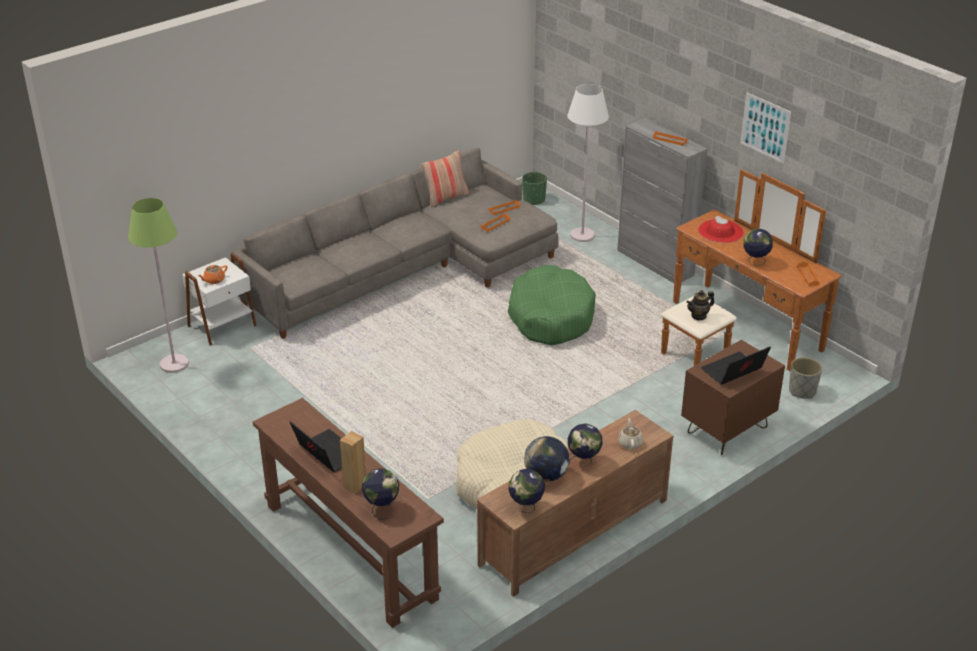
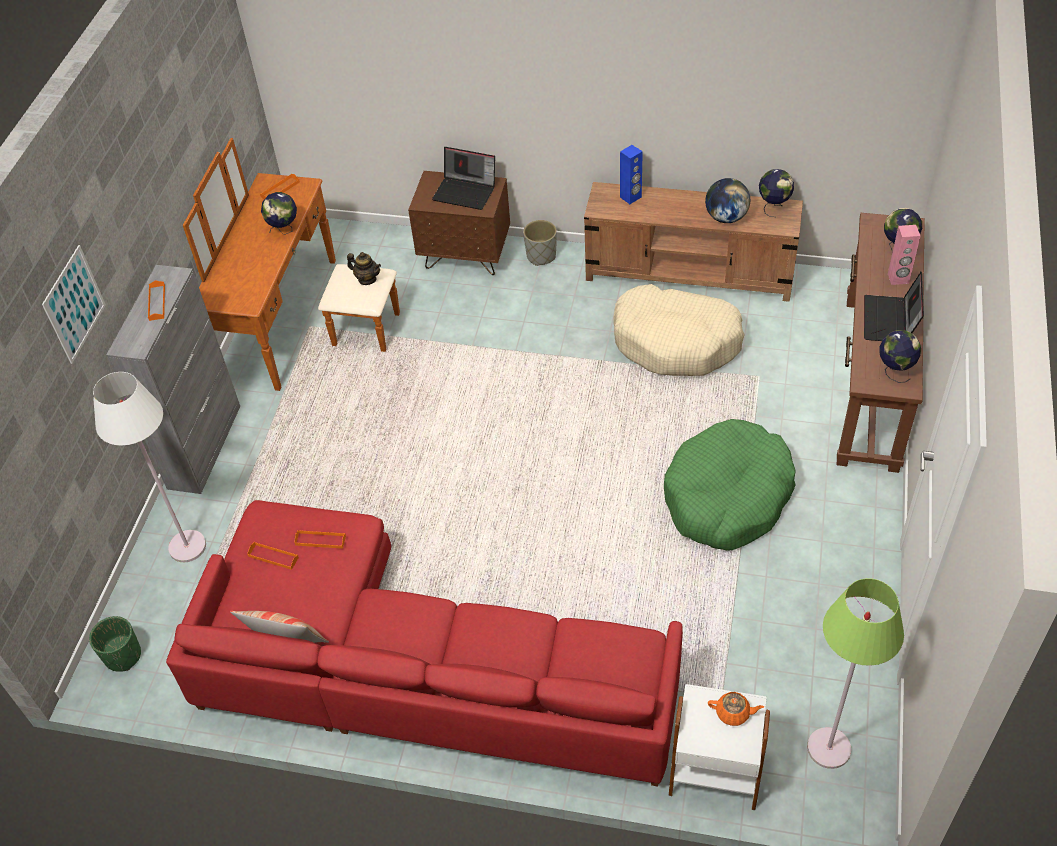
camera: 125 degrees left, 15 degrees up
(354, 485) = (898, 278): brown speaker -> pink speaker
(407, 268) = (413, 671): grey sofa -> red sofa
(551, 317) = (396, 468): green dog bed -> green dog bed (727, 496)
(584, 461) = (684, 208): globe -> globe (894, 371)
(630, 443) = (631, 197): beige teapot -> blue speaker
(720, 231) = (239, 279): red hat -> none
(765, 127) = (166, 155): picture -> picture (74, 304)
(802, 391) = (360, 241): grey planter -> grey planter (541, 256)

